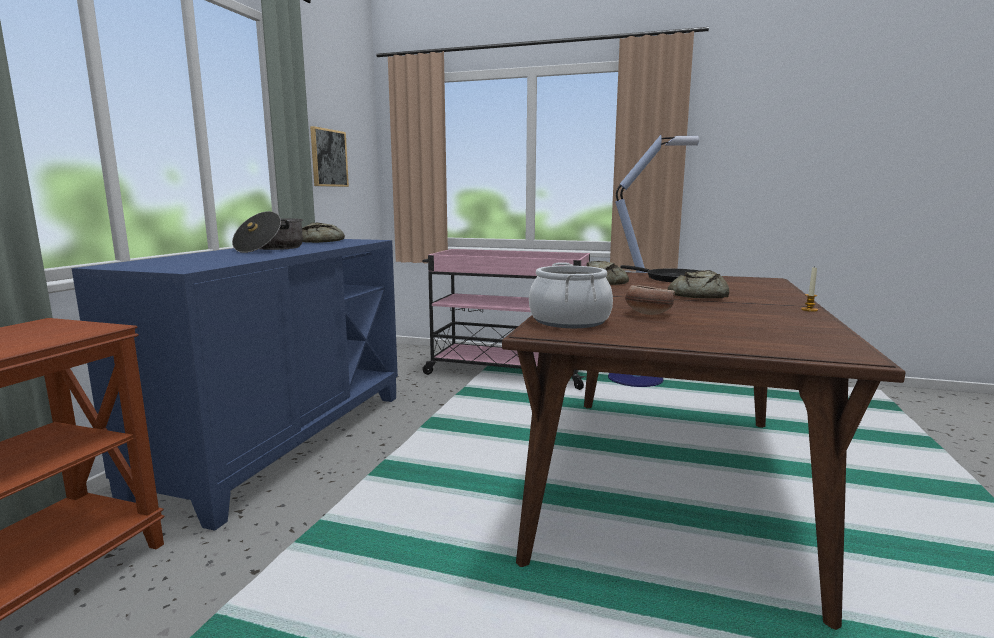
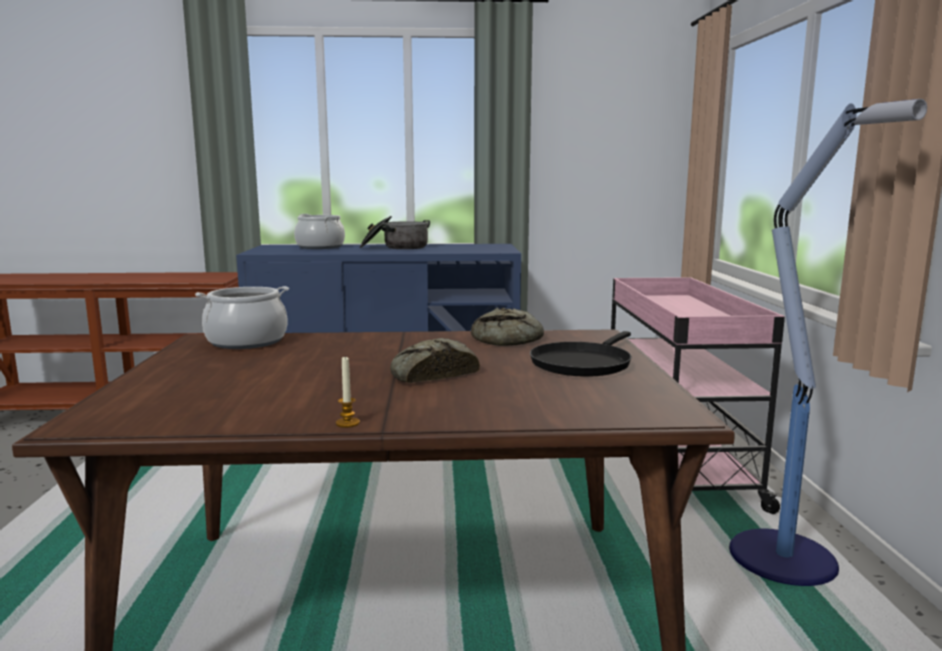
camera: 70 degrees right, 0 degrees up
(192, 258) = (320, 247): none -> cooking pot
(323, 241) = (474, 247): bread -> none
(328, 158) = (586, 159): picture -> none
(647, 314) = (289, 360): bowl -> none

